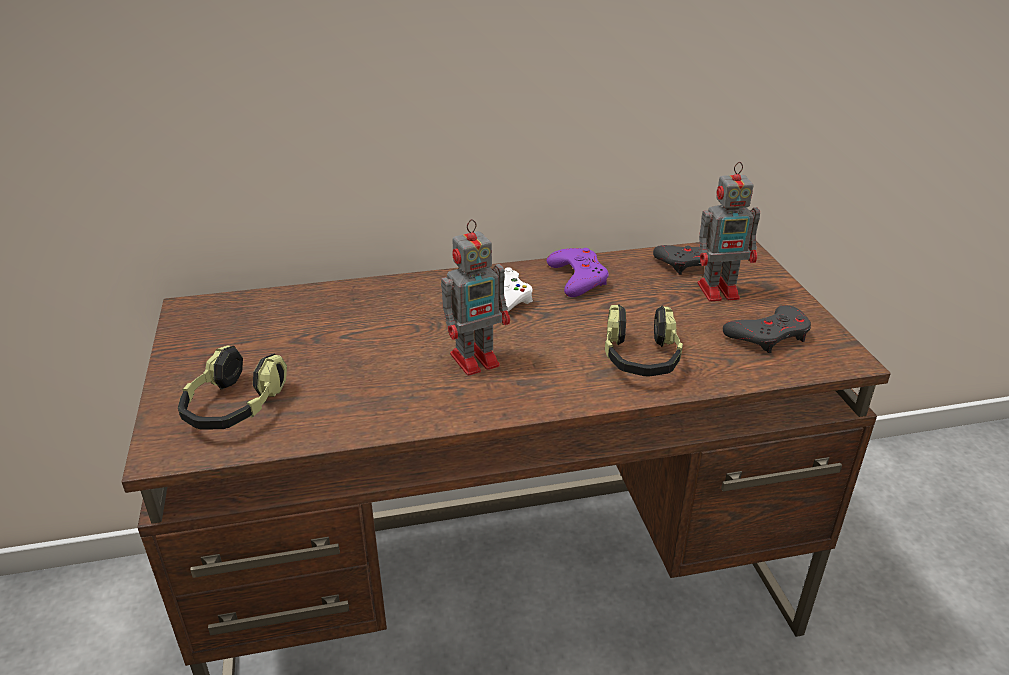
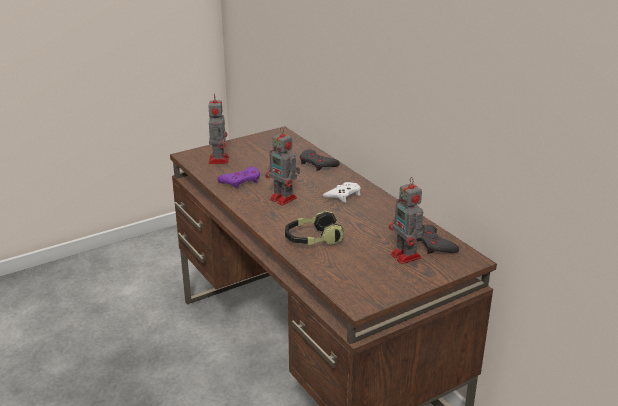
camera: 70 degrees right, 5 degrees down
(234, 408) = (218, 159): headphones -> toy robot
(578, 278) = (382, 211): purple game controller -> purple game controller (241, 181)
(769, 335) = (365, 276): grey game controller -> grey game controller (317, 164)

